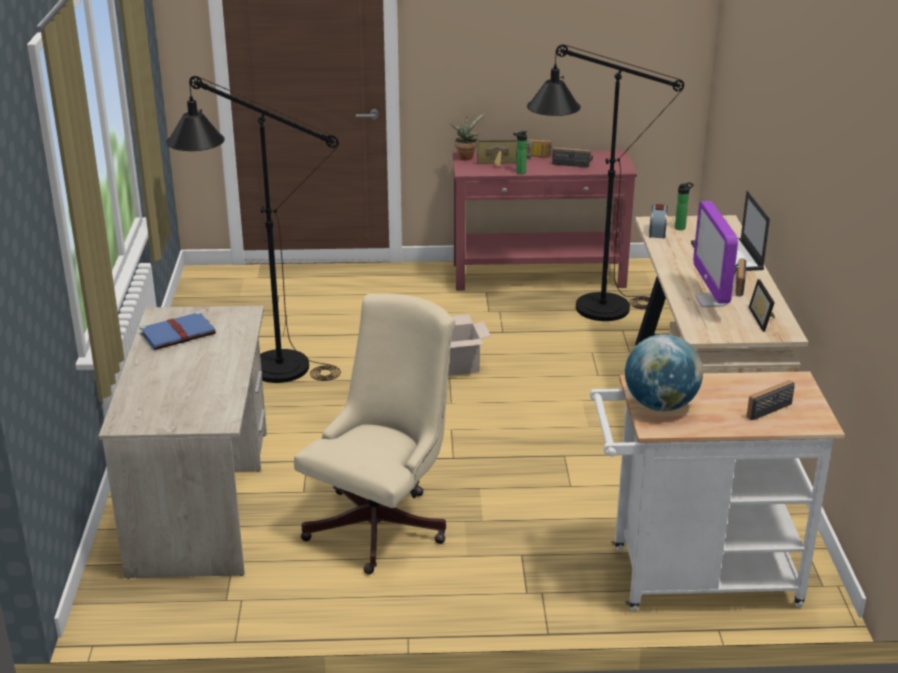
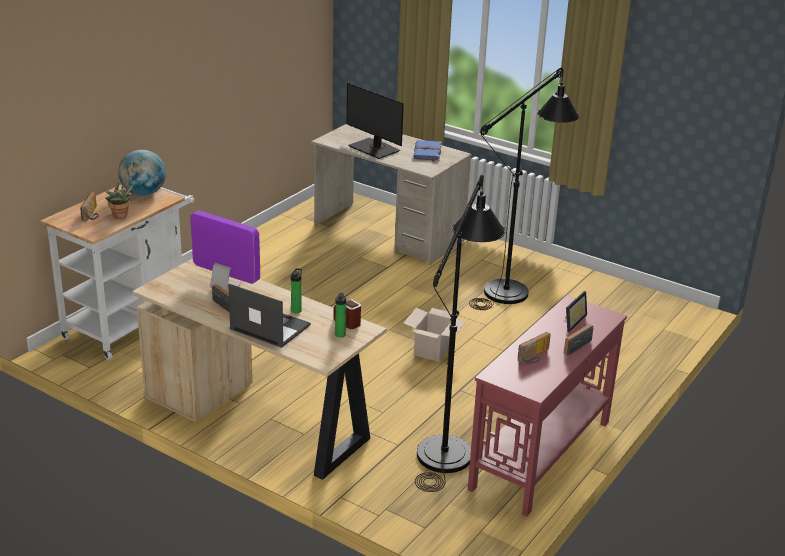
camera: 125 degrees right, 0 degrees up
(210, 372) = (374, 149): none -> monitor
(383, 523) = (302, 266): beige office chair -> none
(466, 157) = (607, 316): potted plant -> potted plant (121, 217)
(519, 172) = (542, 323): bottle -> bottle (297, 310)
(764, 319) = (177, 292): picture frame -> none

